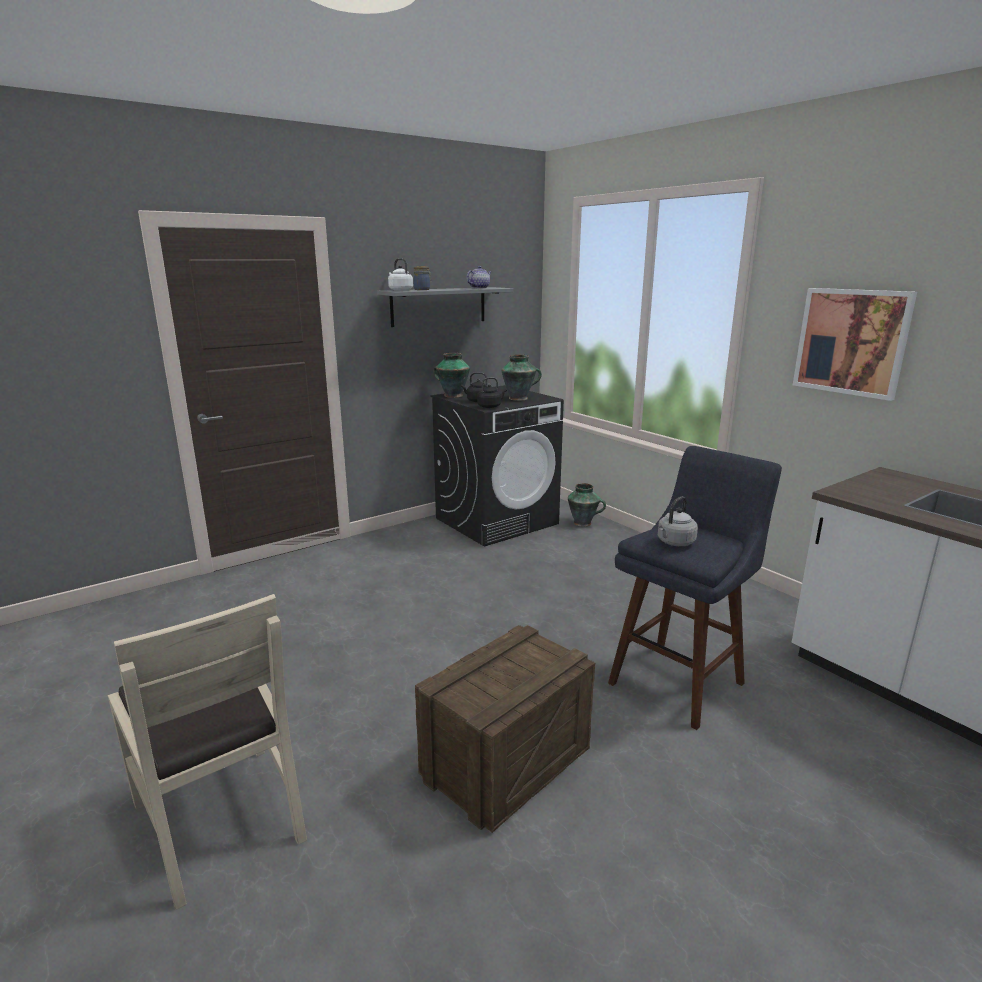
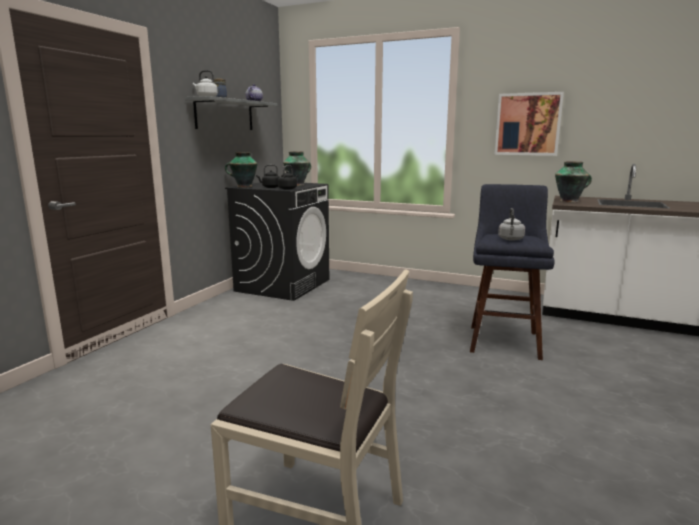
camera: 30 degrees left, 5 degrees down
(505, 763) = (469, 409): crate -> none
(583, 523) = (344, 277): vase -> vase (570, 201)

